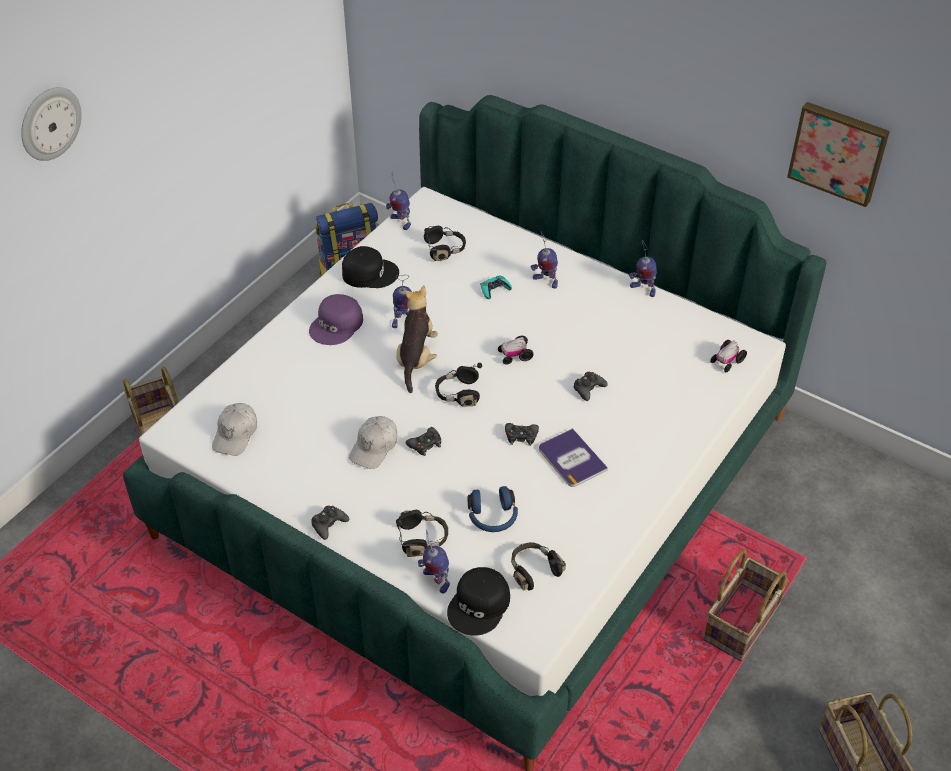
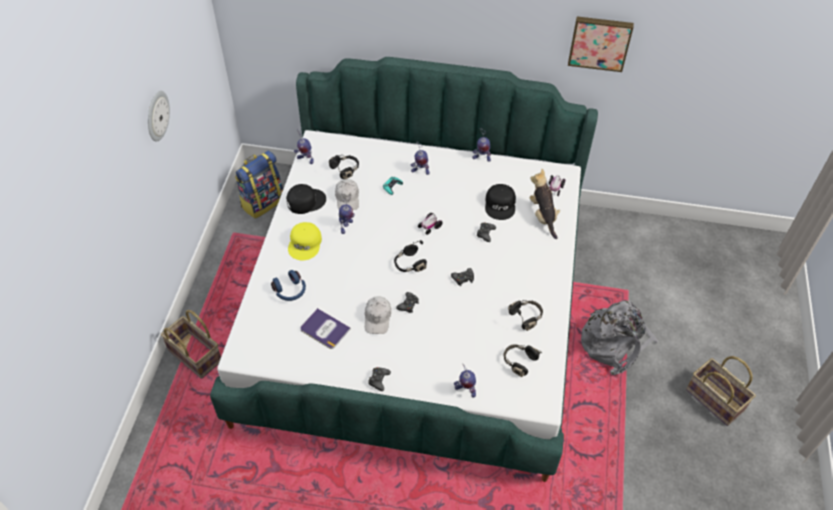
camera: 25 degrees left, 5 degrees up
(49, 123) = (93, 173): wall clock -> wall clock (157, 116)
(236, 434) = (282, 342): white cap -> white cap (347, 198)
(337, 325) = (305, 244): purple cap -> yellow cap
(416, 358) = (369, 249): plush toy -> plush toy (543, 216)
(422, 539) = (442, 367): black headphones -> black headphones (526, 317)
(480, 605) = (501, 396): black cap -> black cap (500, 205)
(492, 518) = (476, 337): blue headphones -> blue headphones (290, 291)
(571, 459) = (501, 282): book -> book (324, 329)
(742, 624) = (614, 343): basket -> grey backpack

